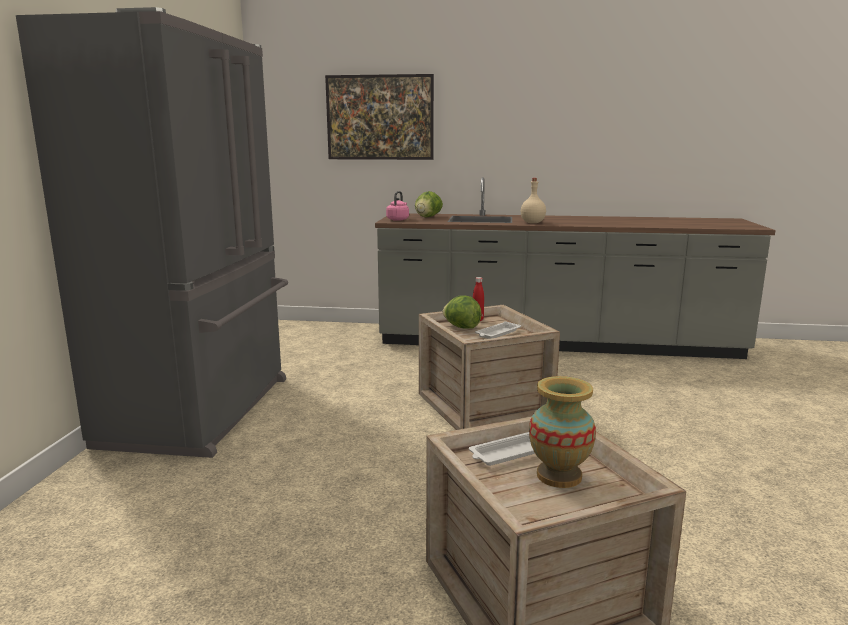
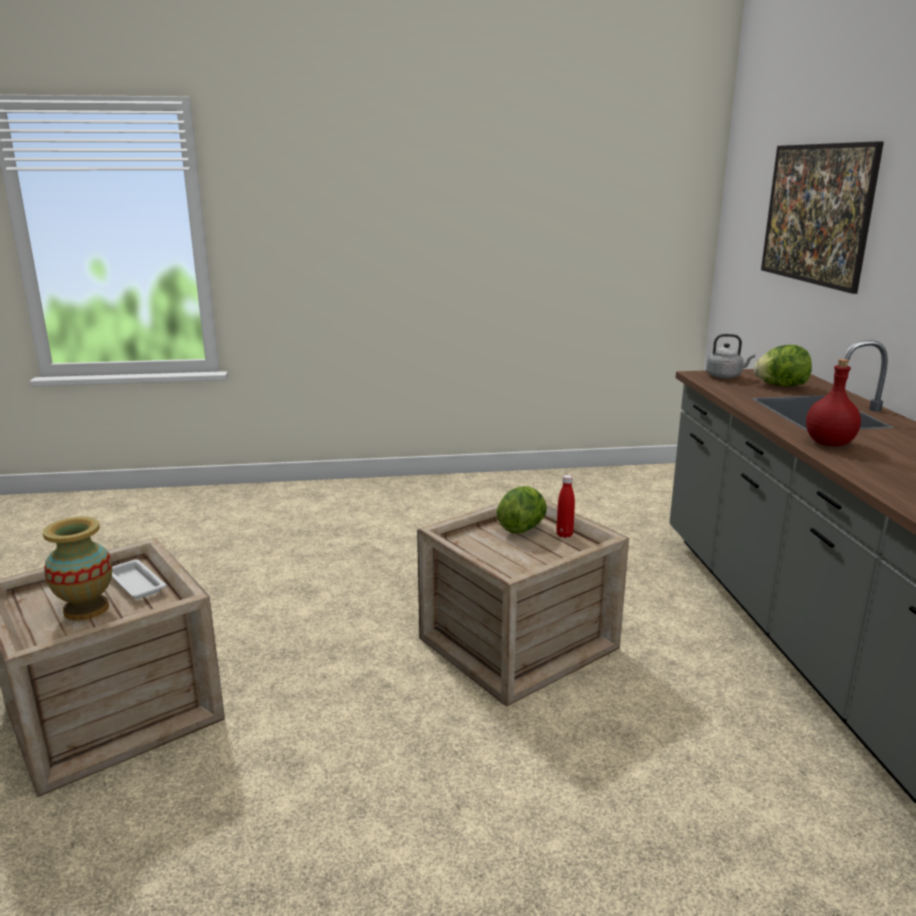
camera: 75 degrees right, 5 degrees up
(203, 410) = (420, 497): grey fridge -> none
(398, 219) = (725, 376): pink kettle -> grey kettle
(497, 333) = (509, 552): white tray -> none
(532, 222) = (829, 443): beige bottle -> red bottle

